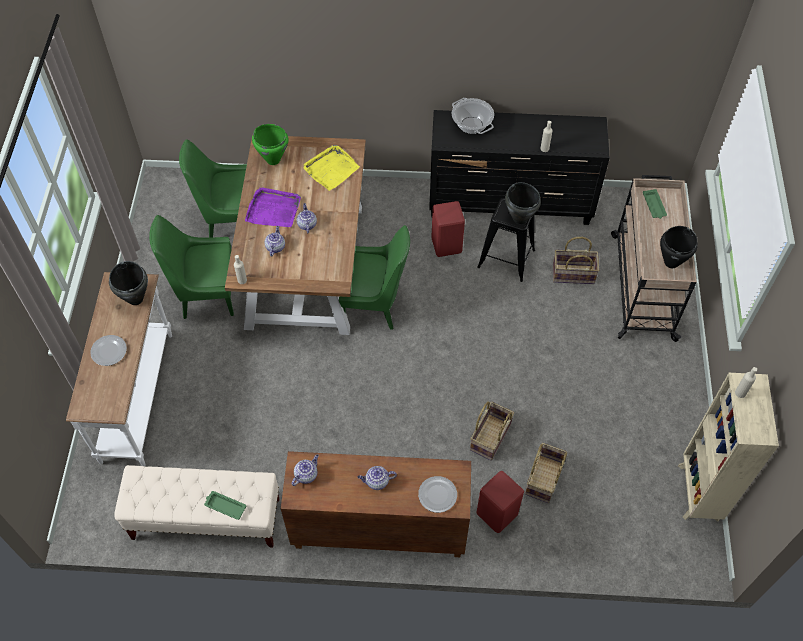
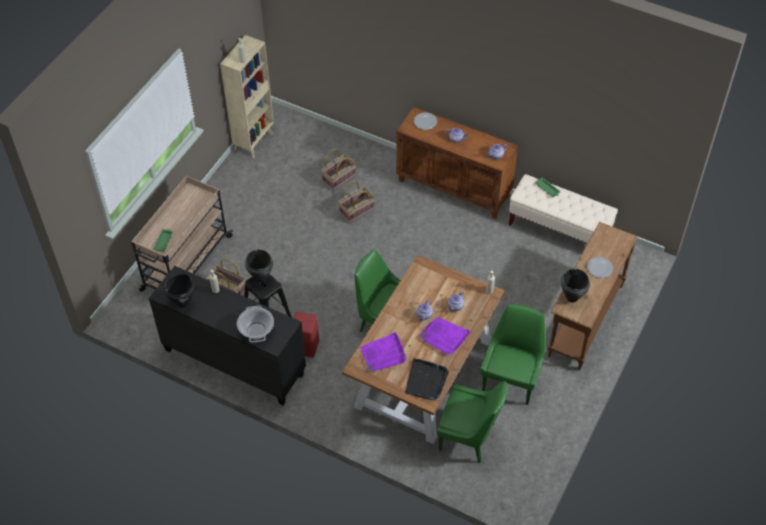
camera: 155 degrees left, 5 degrees down
(139, 397) = (584, 320): white console table -> brown console table
(206, 294) = (511, 379): green chair -> green chair turned 90 degrees counterclockwise
(273, 159) = (426, 381): green cooking pot -> black tray
(331, 169) = (383, 354): yellow tray -> purple tray
(497, 515) = (379, 171): red stool -> none
(671, 262) = (186, 201): black cooking pot -> black cooking pot (183, 303)

